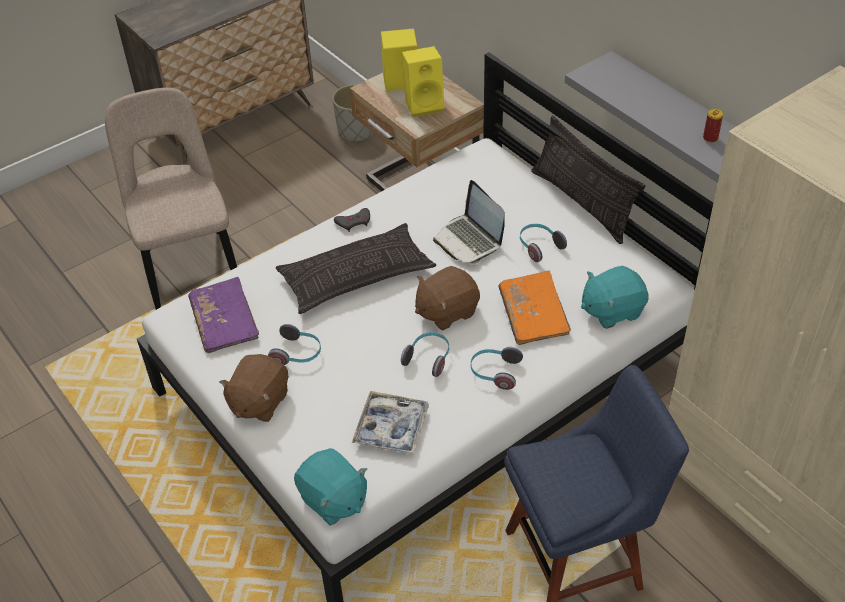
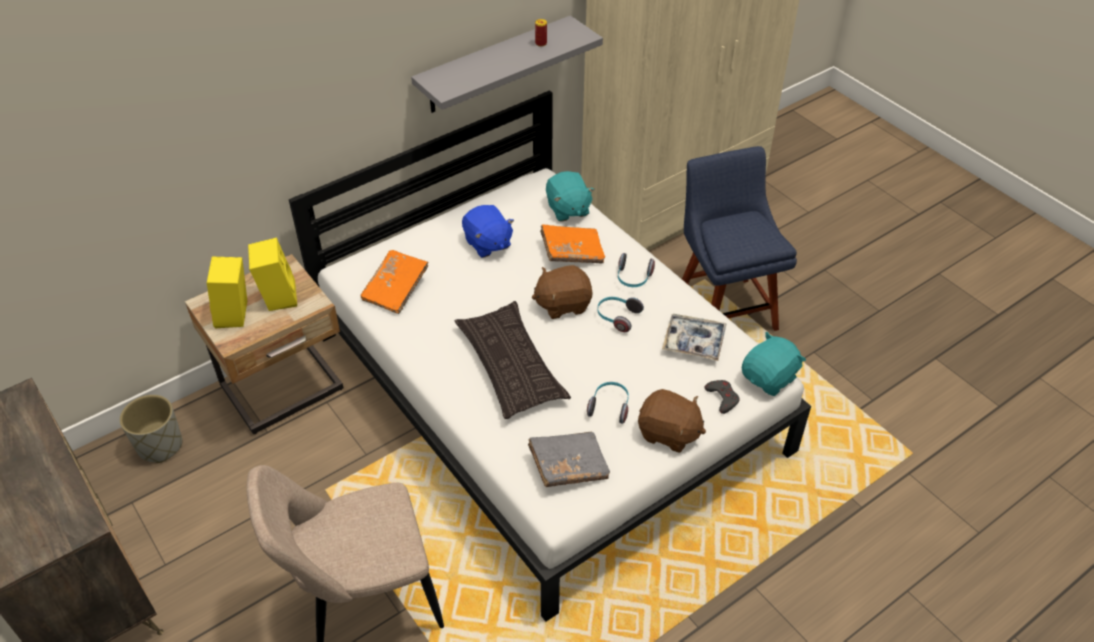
camera: 90 degrees left, 0 degrees up
(225, 324) = (568, 466): purple book -> grey book
(354, 222) = (433, 368): grey game controller -> grey game controller (722, 398)
(446, 311) = (563, 304): brown plush toy -> brown plush toy turned 105 degrees clockwise
(460, 187) = (396, 289): none -> orange book
(469, 240) = (472, 286): laptop -> none
(539, 246) = (487, 244): headphones -> blue plush toy
(582, 203) = (435, 214): pillow -> none

